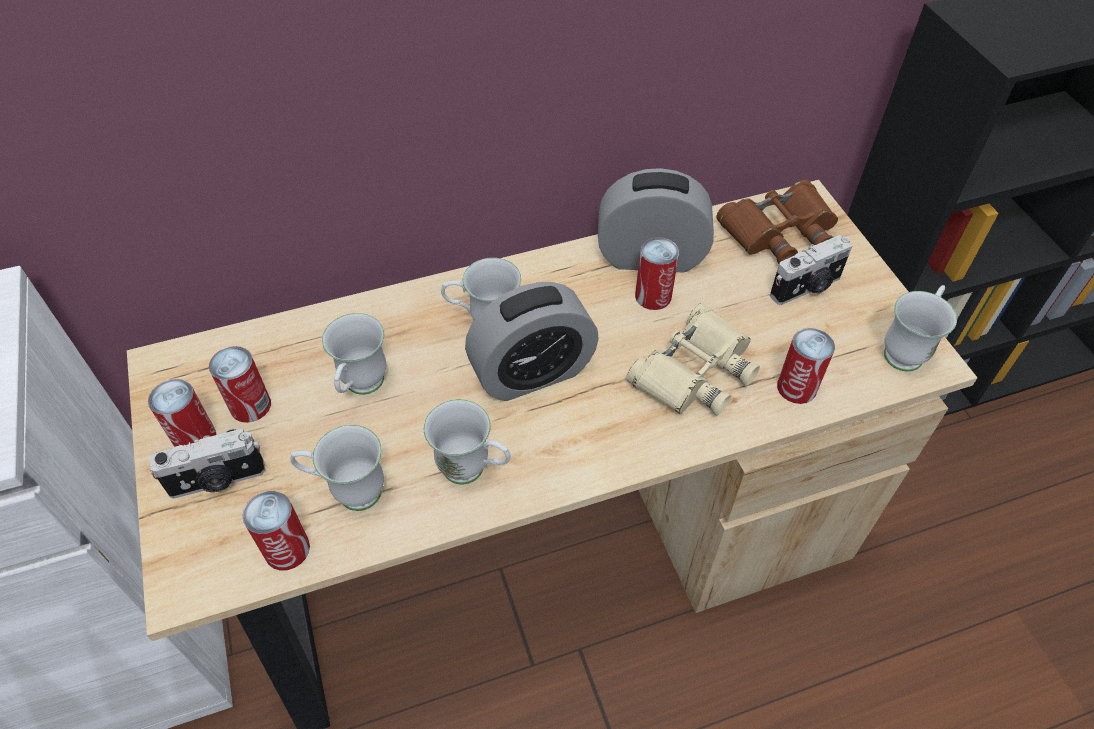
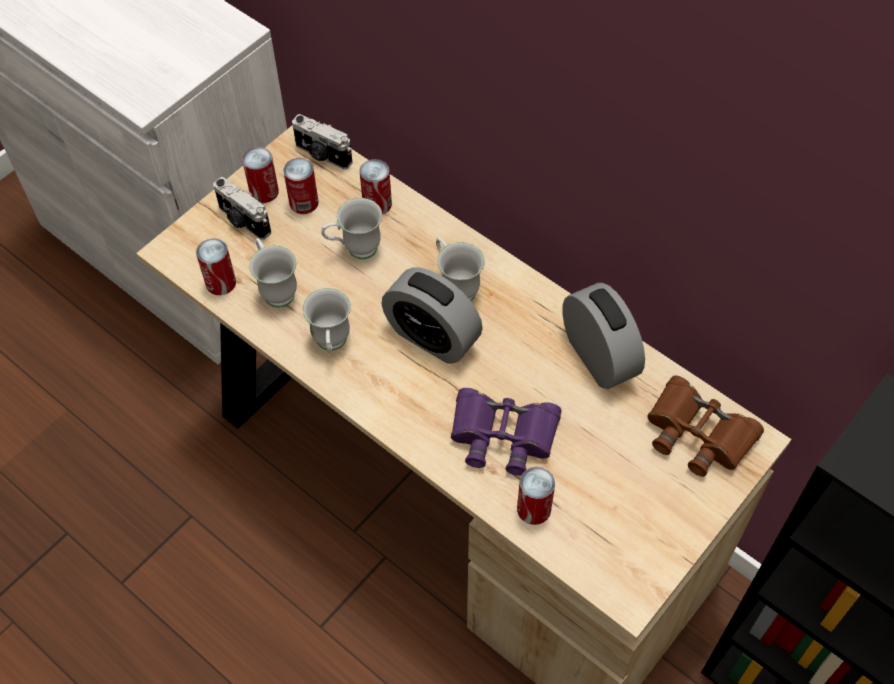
camera: 60 degrees right, 5 degrees up
(653, 296) = (558, 376): can -> can (377, 204)
(694, 371) = (503, 435): beige binoculars -> purple binoculars
(807, 288) = (646, 478): camera -> camera (322, 155)
(907, 350) = (629, 575): white mug -> none

